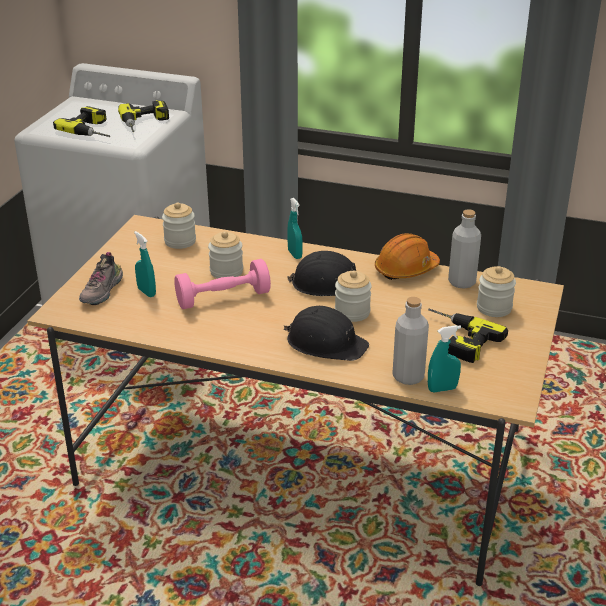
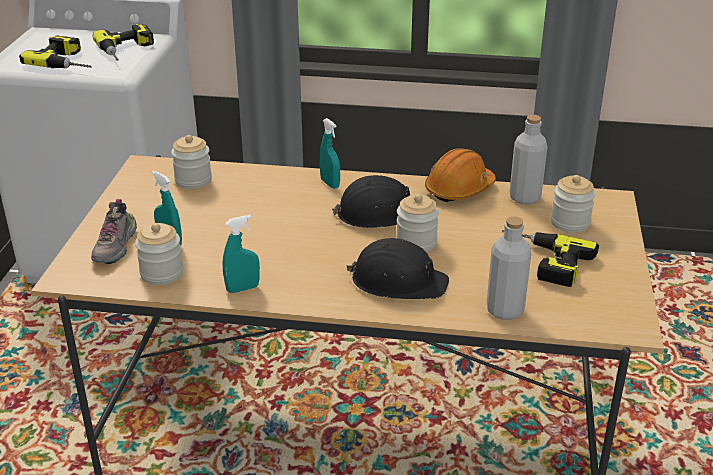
camera: 10 degrees left, 0 degrees up
(223, 298) = (263, 241): pink dumbbell -> none
(226, 271) = (257, 210): jar -> jar (162, 273)
(442, 389) = (548, 320): turquoise spray bottle -> turquoise spray bottle (242, 288)

